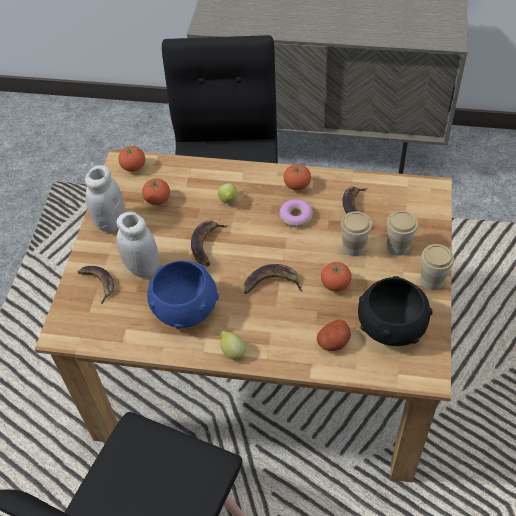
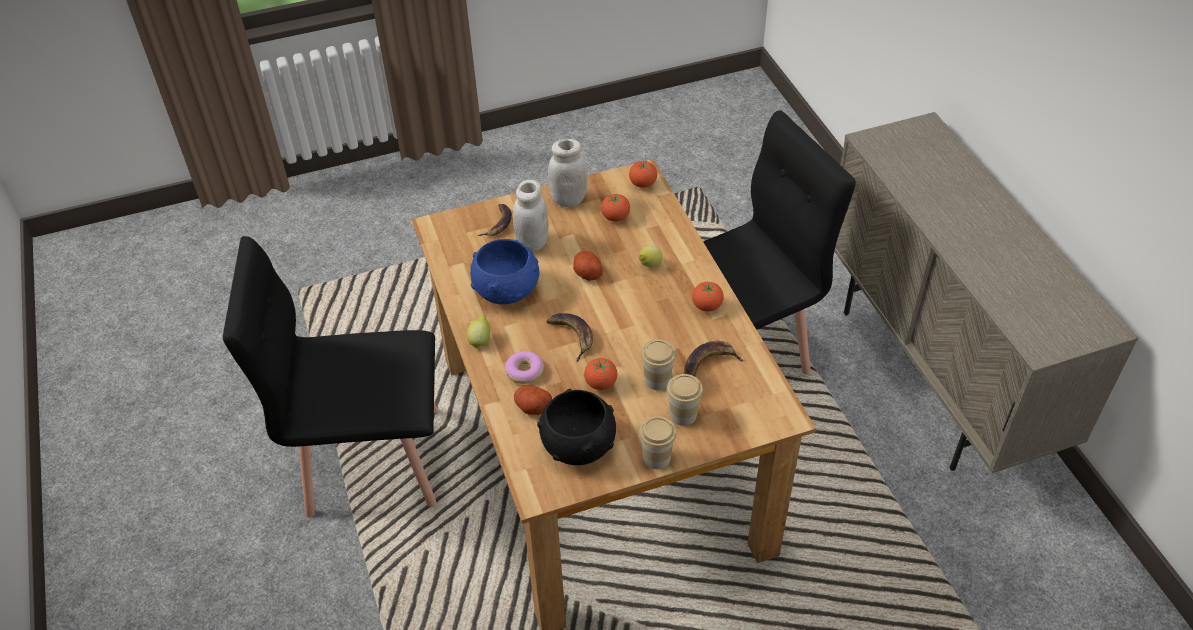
camera: 60 degrees right, 5 degrees down
(206, 244) = (587, 272): banana -> potato
(295, 216) = (665, 321): donut -> donut (524, 371)

